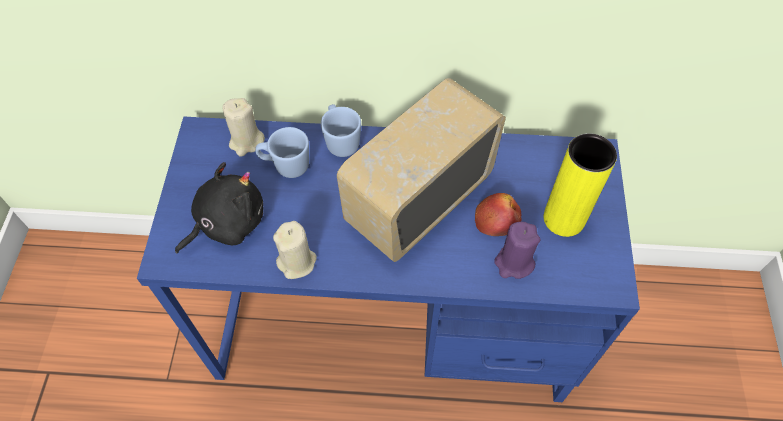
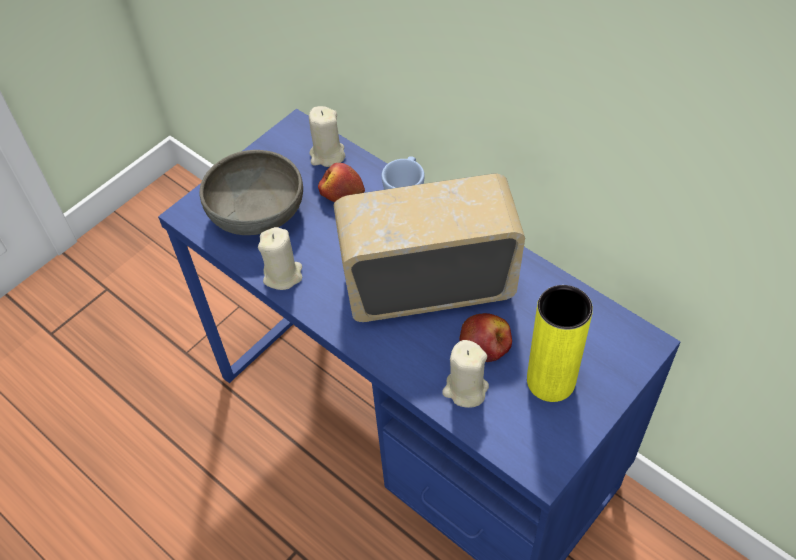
camera: 40 degrees right, 5 degrees down
(227, 223) = (256, 212): black plush toy -> grey bowl
(286, 166) = (341, 192): blue mug -> apple
(514, 263) = (465, 389): purple candle -> beige candle

